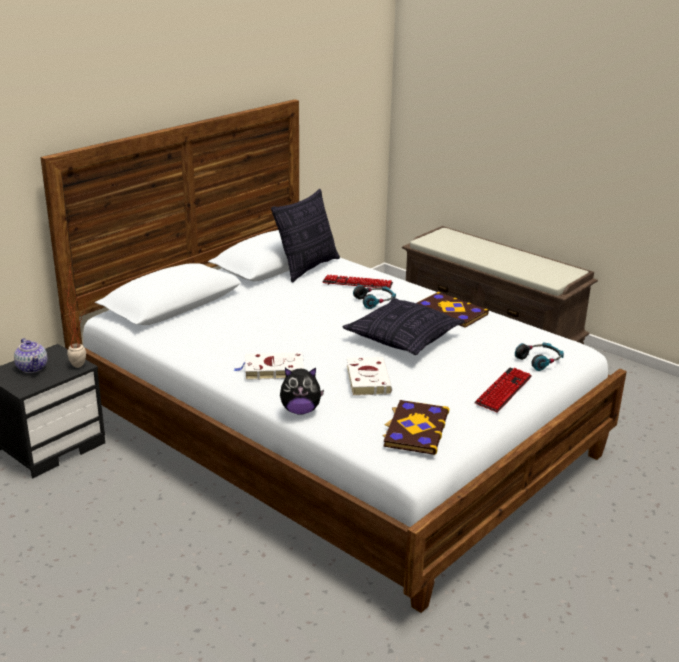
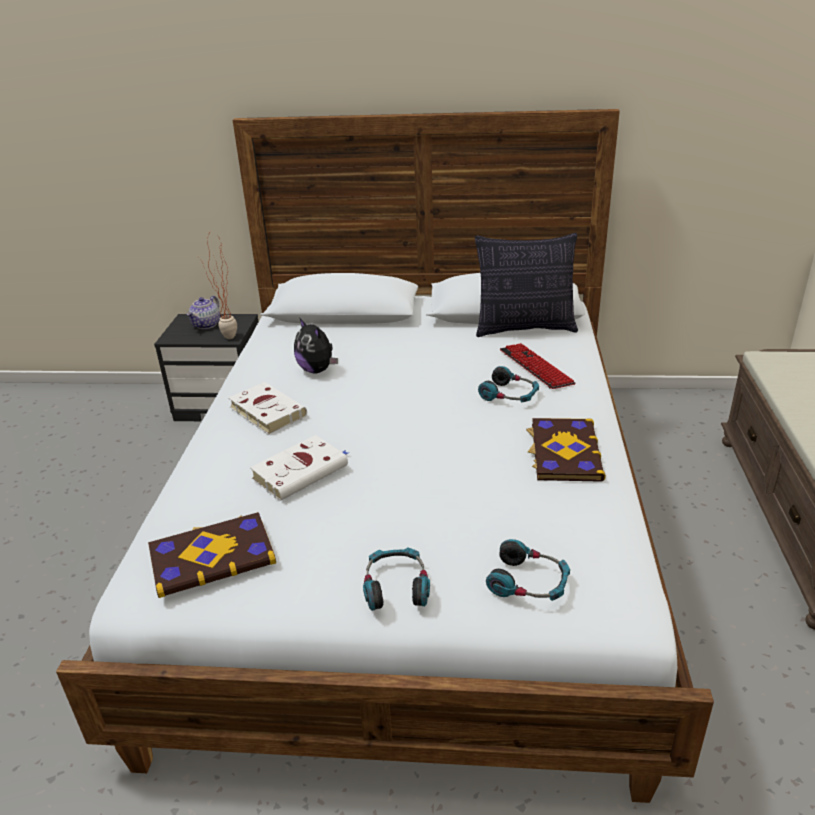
camera: 55 degrees right, 5 degrees up
(300, 410) = (198, 464): plush toy -> plush toy (317, 370)
(403, 339) = (442, 452): pillow -> none
(503, 391) = (396, 586): keyboard -> headphones

